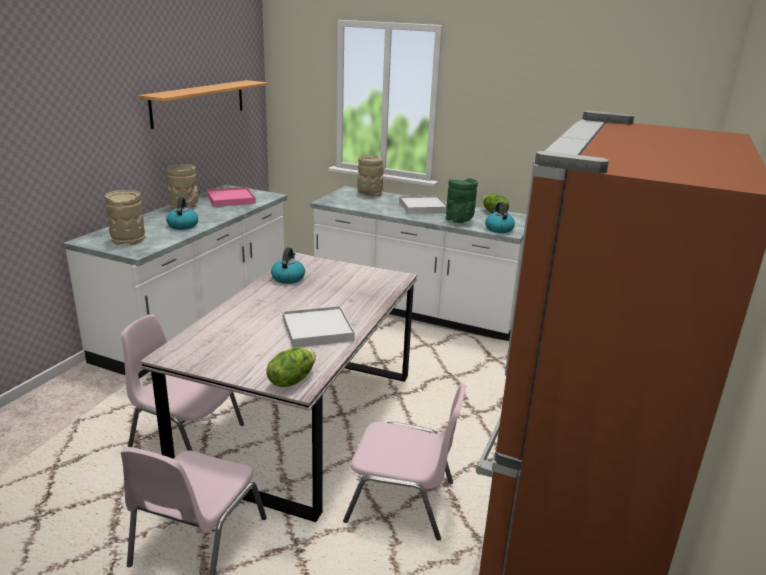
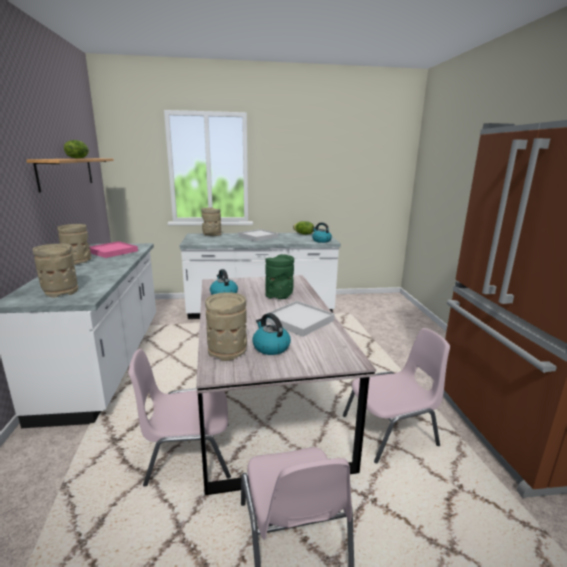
camera: 30 degrees left, 5 degrees down
(183, 225) = (98, 273): kettle -> kettle (270, 347)
(206, 339) = (228, 350): none -> beige vase
(291, 380) = (339, 358): lettuce -> lettuce (78, 158)
(459, 220) = (292, 240): green vase -> green vase (279, 296)

